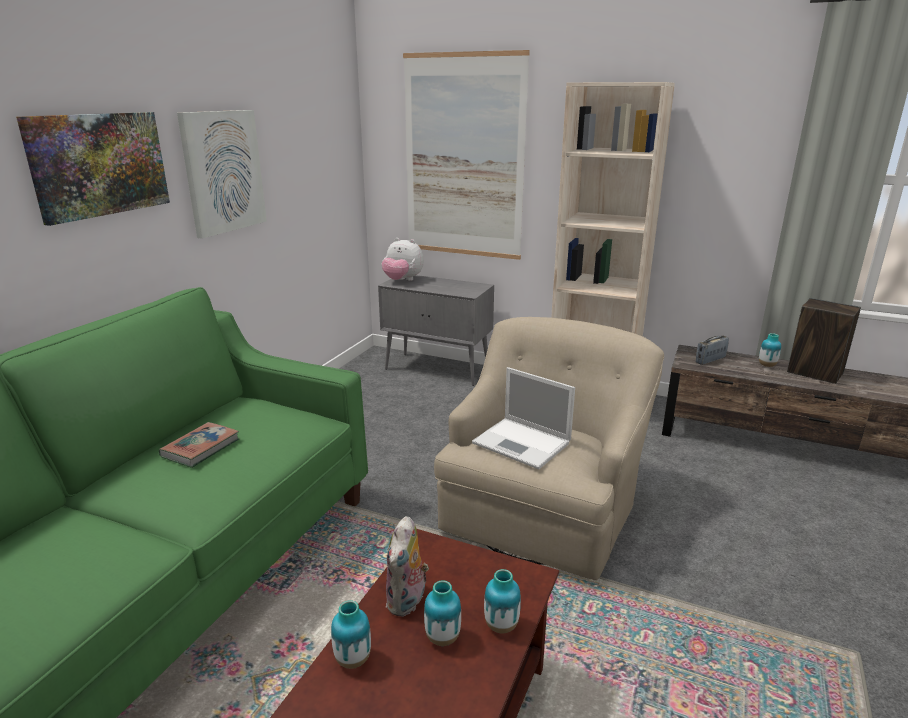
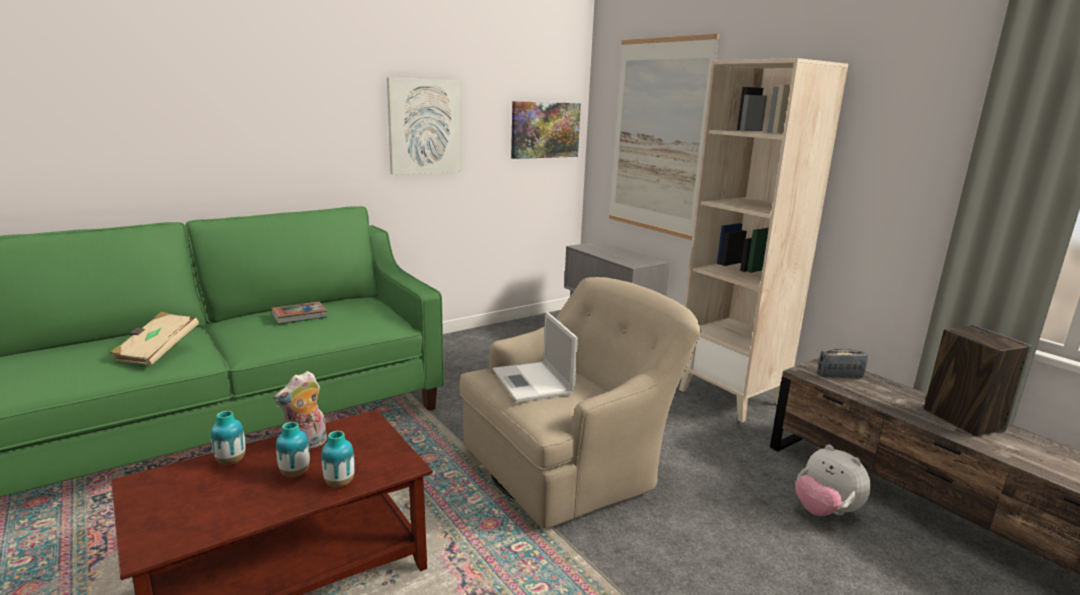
camera: 30 degrees right, 5 degrees down
(77, 564) = (157, 352): none -> beige book
(99, 164) = (313, 108): picture -> picture (545, 130)
(402, 280) = (592, 246): plush toy -> plush toy (825, 511)
(767, 365) = (907, 398): vase -> none

